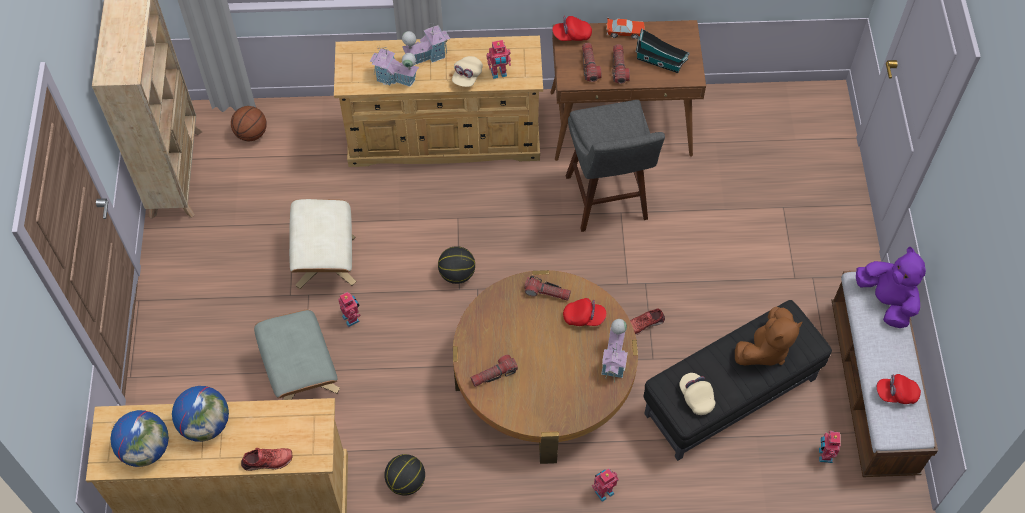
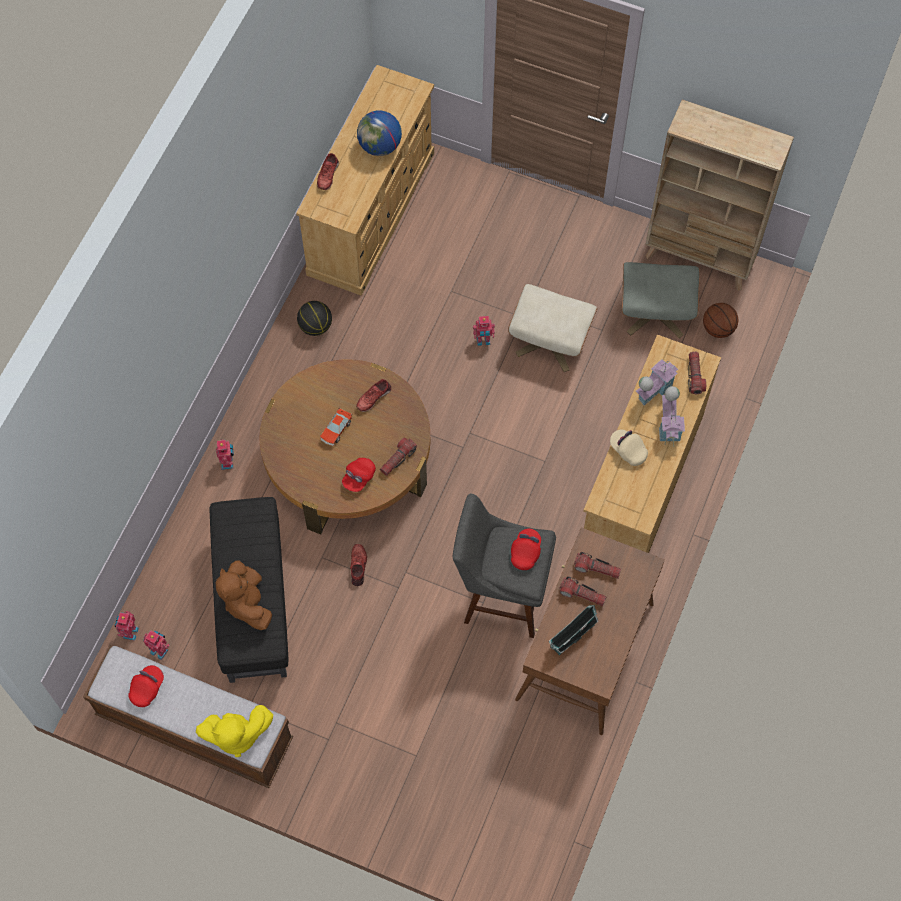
camera: 115 degrees right, 5 degrees up
(146, 448) = (381, 105): globe -> none
(301, 375) = (448, 287): grey ottoman -> grey ottoman (655, 312)
(457, 274) = (486, 437): basketball -> none
(492, 342) = (373, 397): none -> red shoe
(494, 375) = (343, 387): flashlight -> flashlight (694, 376)
(499, 73) = (619, 479): toy robot -> toy robot (129, 632)
(571, 35) = (642, 570): red cap -> red cap (525, 552)
(614, 360) = (306, 482): toy house -> none
(625, 32) = (624, 621): toy car -> toy car (336, 430)
(696, 397) = (236, 525): beige cap -> none
(886, 301) = (235, 735): purple plush toy -> yellow plush toy

